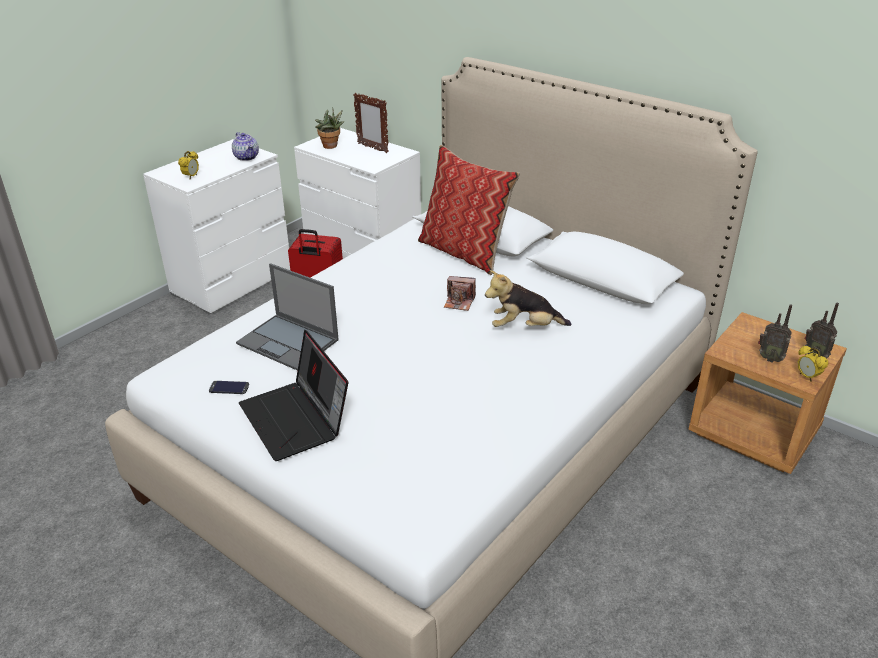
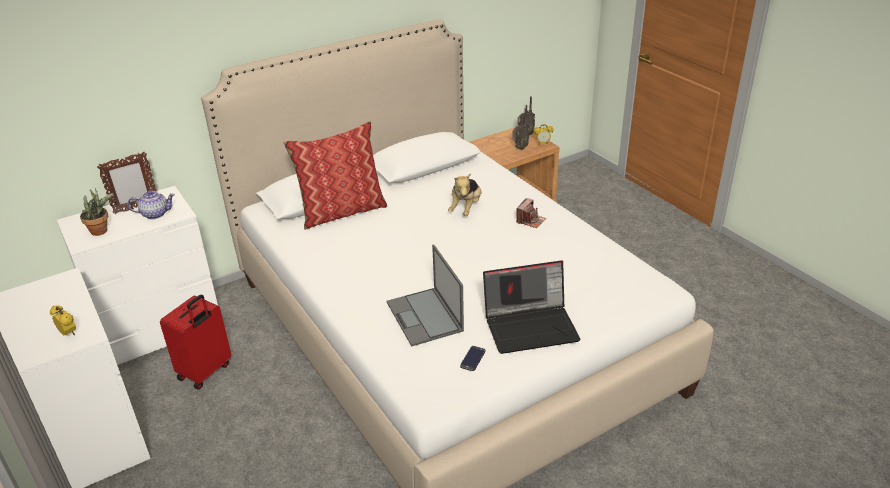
camera: 70 degrees left, 0 degrees up
(247, 157) = (61, 288): teapot -> teapot (155, 214)
(289, 342) = (425, 317): laptop -> laptop turned 105 degrees clockwise
(459, 302) = (416, 227): camera -> camera (530, 220)

